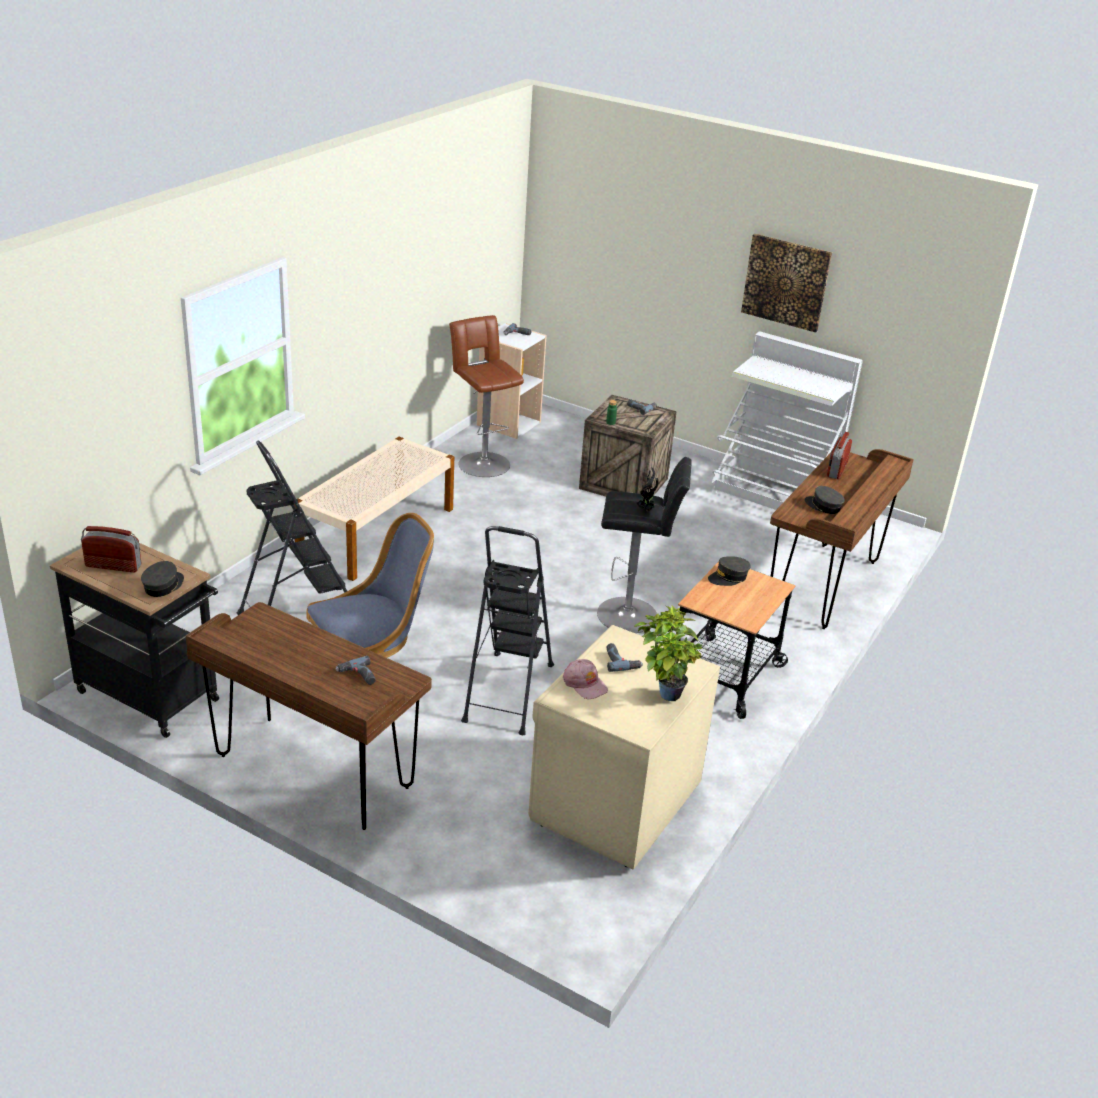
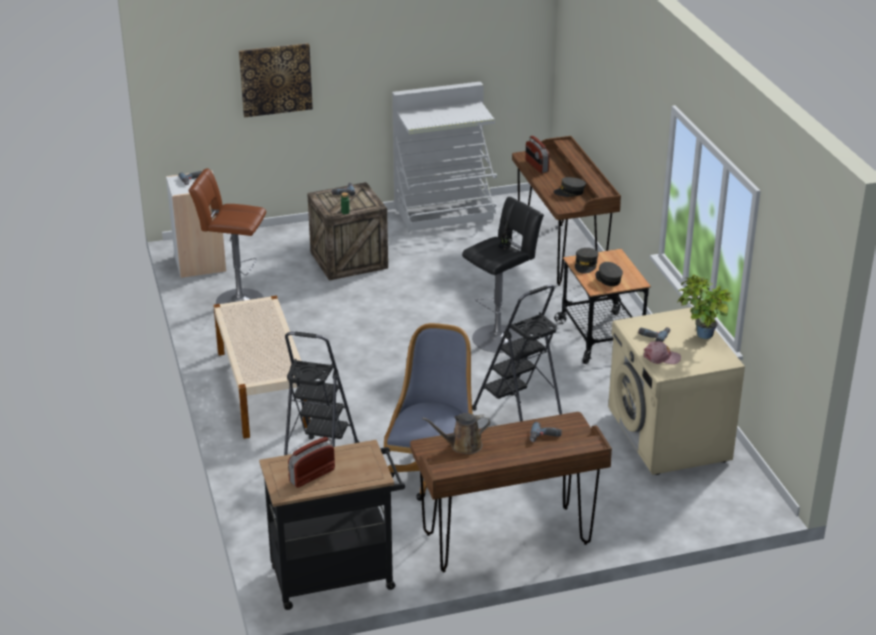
camera: 45 degrees left, 0 degrees up
(163, 585) = (367, 464): grey cap -> grey cap (608, 279)
(285, 633) = (462, 445): none -> brown watering can
(786, 282) = (406, 45): picture -> picture (275, 79)

